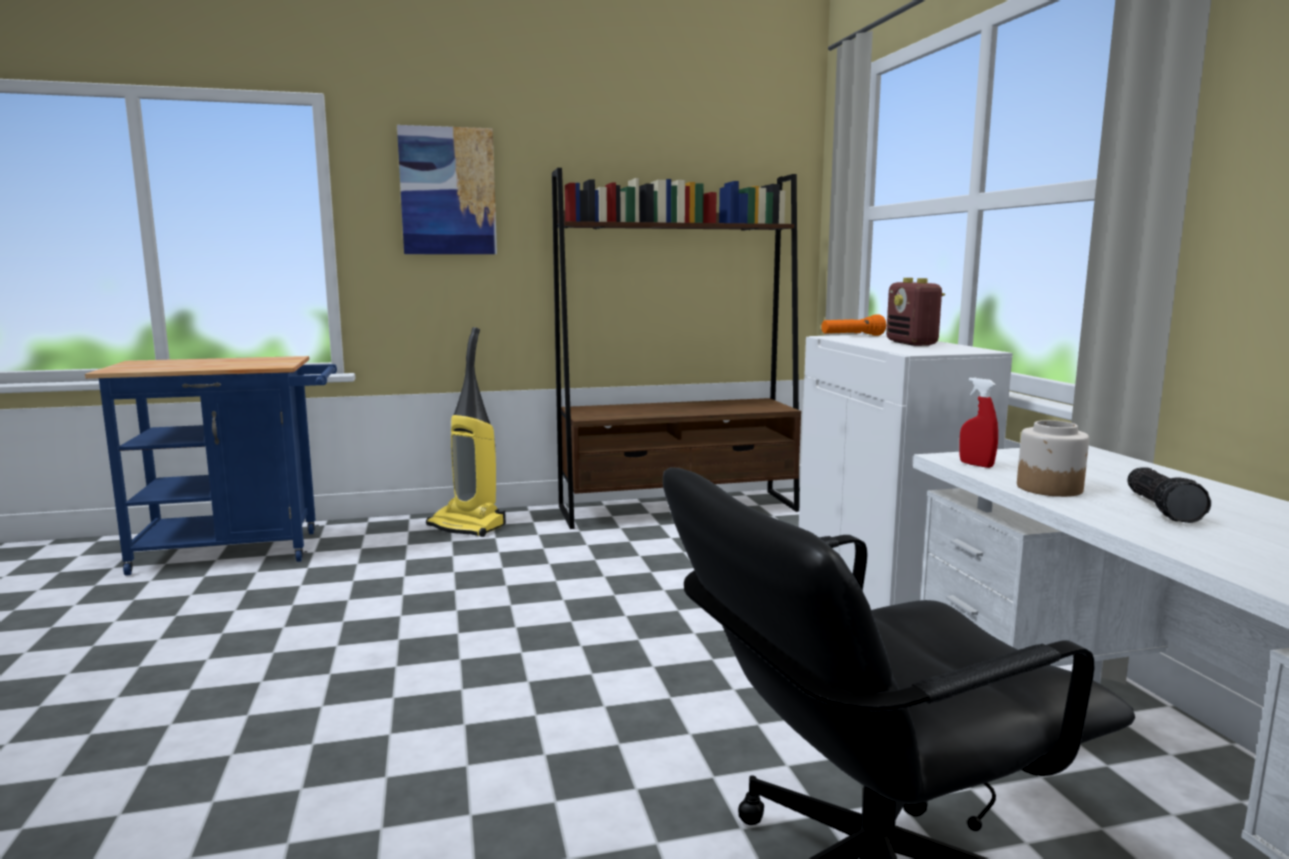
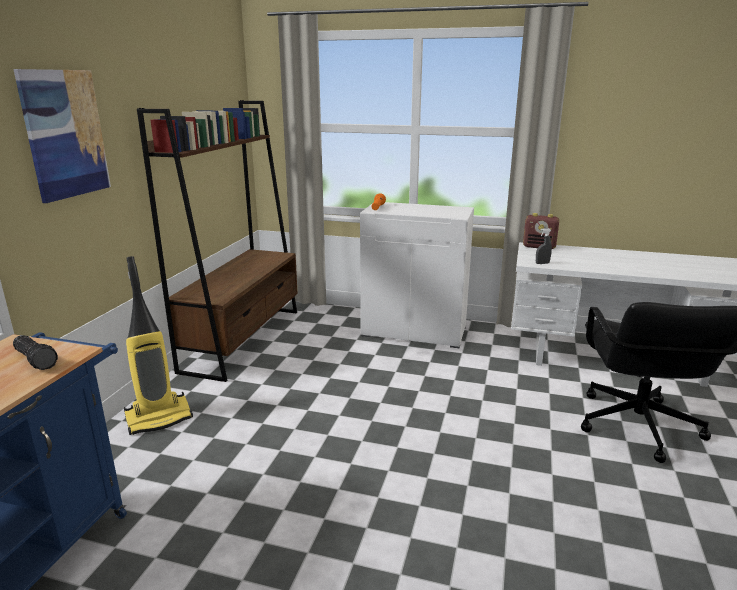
camera: 60 degrees left, 10 degrees up
(912, 343) = (422, 208): radio -> radio (539, 247)
(976, 465) = (542, 263): red spray bottle -> grey spray bottle
(1050, 488) = (583, 265): jar -> none
(1164, 508) = (614, 262): flashlight -> flashlight (37, 359)

